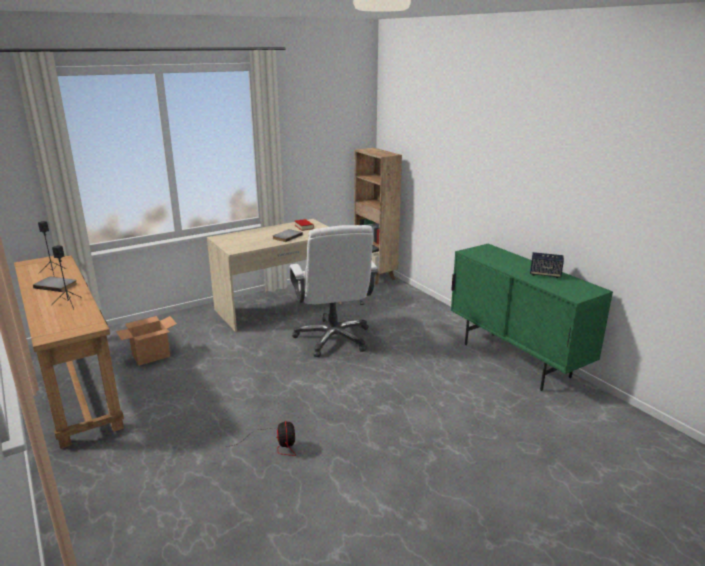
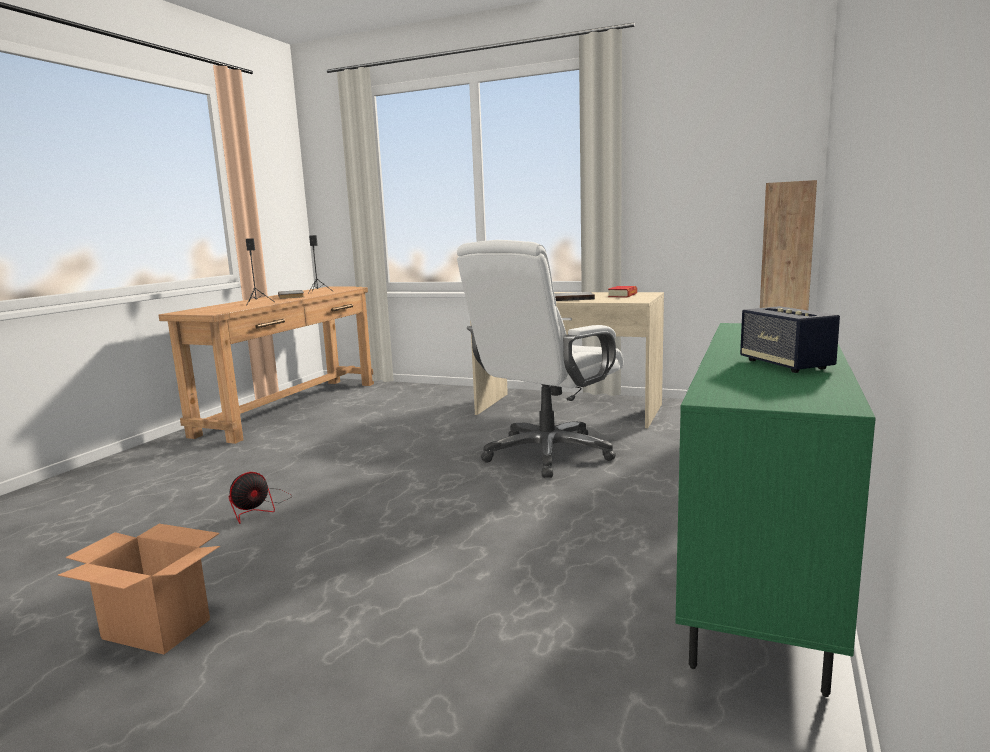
camera: 55 degrees right, 10 degrees down
(151, 356) = (372, 408): cardboard box -> cardboard box (155, 629)

